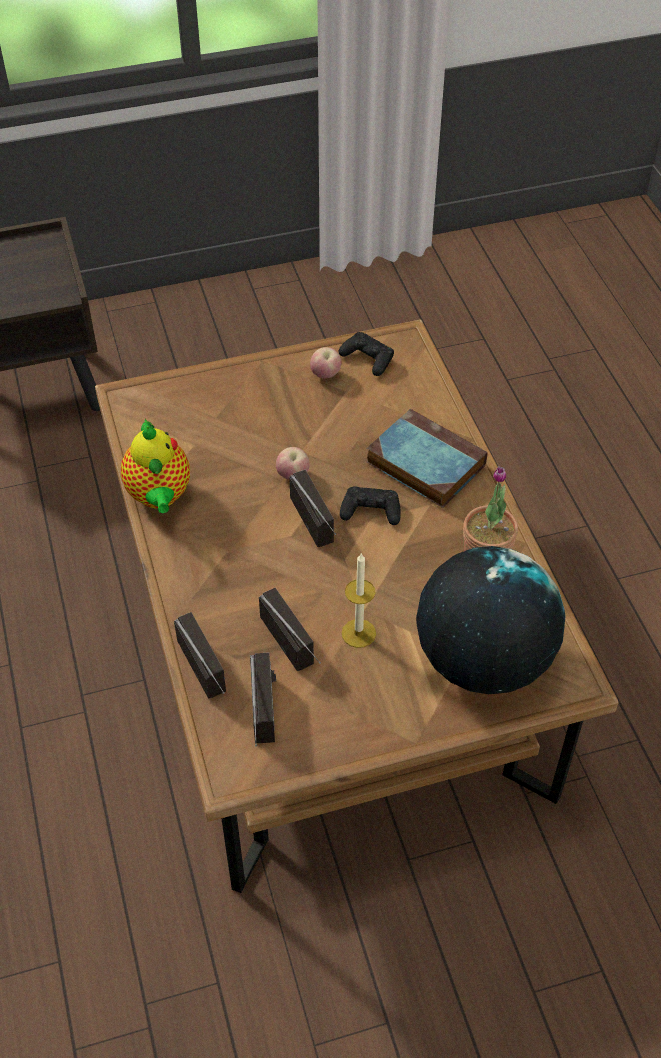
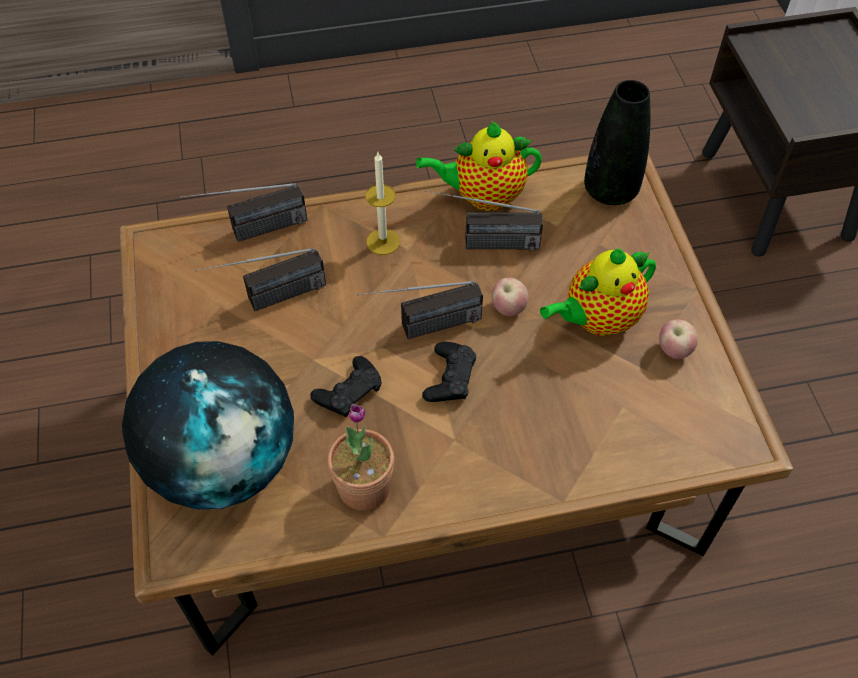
camera: 95 degrees right, 5 degrees up
(151, 409) = (610, 191): none -> black vase
(266, 727) = (193, 271): radio -> radio (482, 244)
(299, 419) = (597, 320): none -> teapot
(358, 633) = (283, 352): candle -> candle (383, 242)
(367, 358) = (705, 396): black game controller -> black game controller (349, 391)
(423, 463) = (519, 438): book -> none

